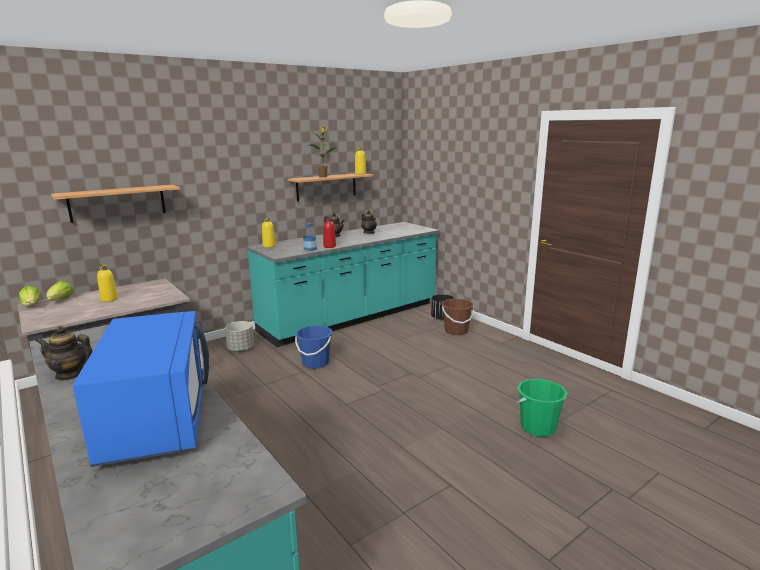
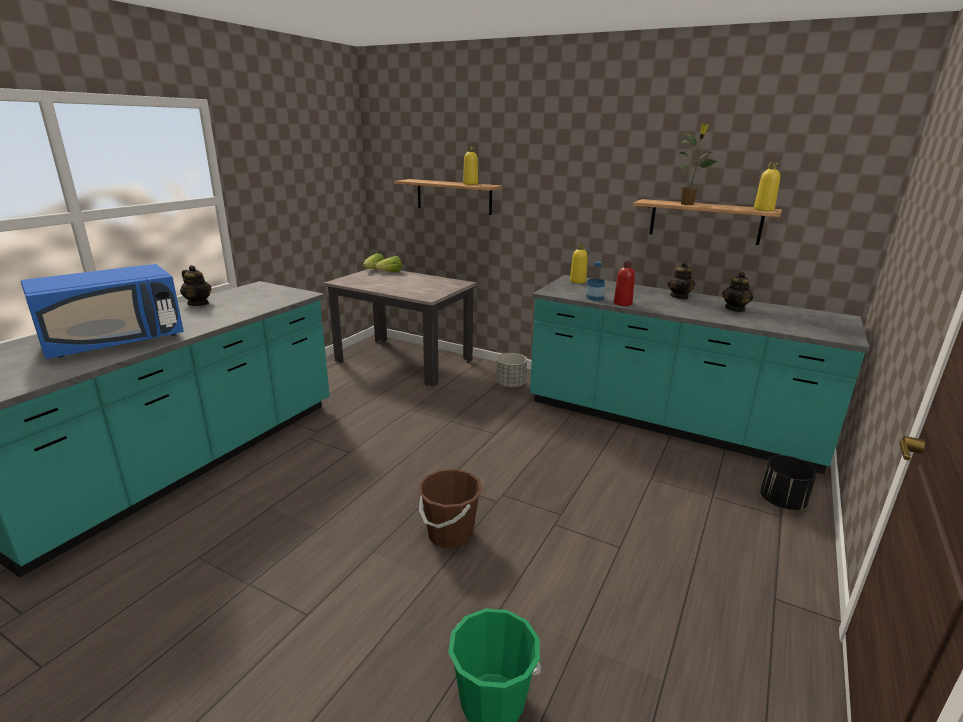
camera: 65 degrees right, 5 degrees up
(70, 374) = (198, 303): teapot -> teapot turned 150 degrees clockwise
(109, 299) = (405, 282): yellow bottle -> yellow bottle (470, 184)
(315, 363) = (520, 435): blue bucket -> none
(456, 331) = (753, 528): brown bucket -> brown bucket (450, 534)

